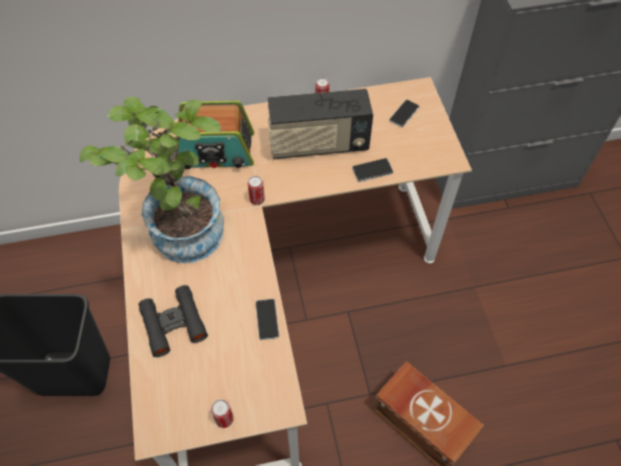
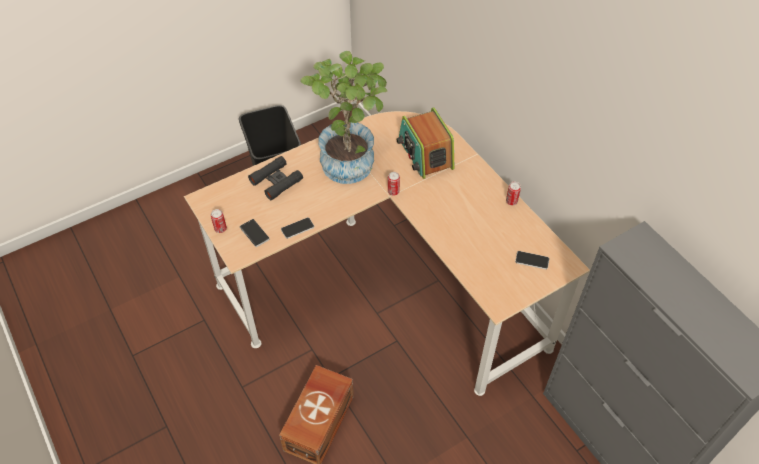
camera: 70 degrees right, 5 degrees down
(318, 145) = (464, 212): radio -> none
(372, 171) = (457, 254): phone -> phone (254, 233)

